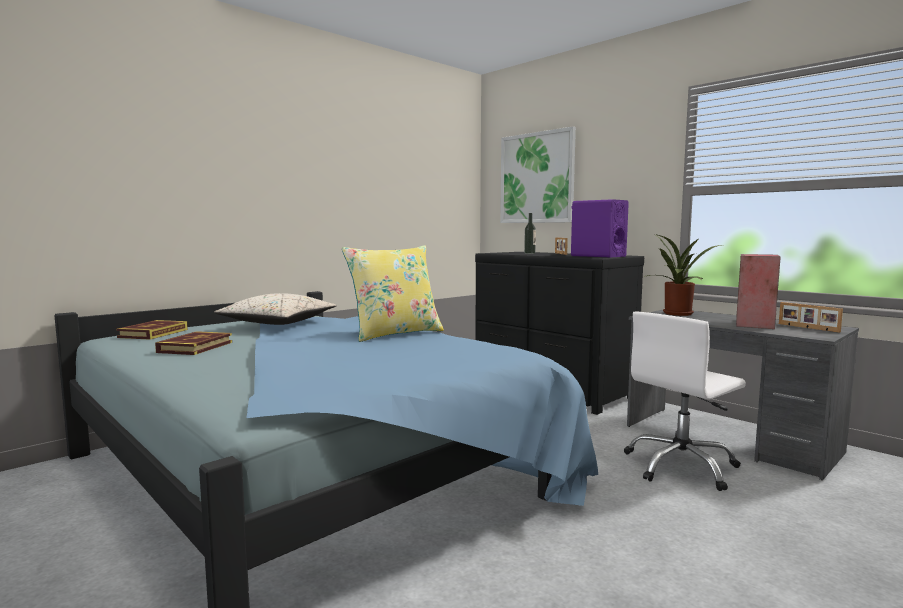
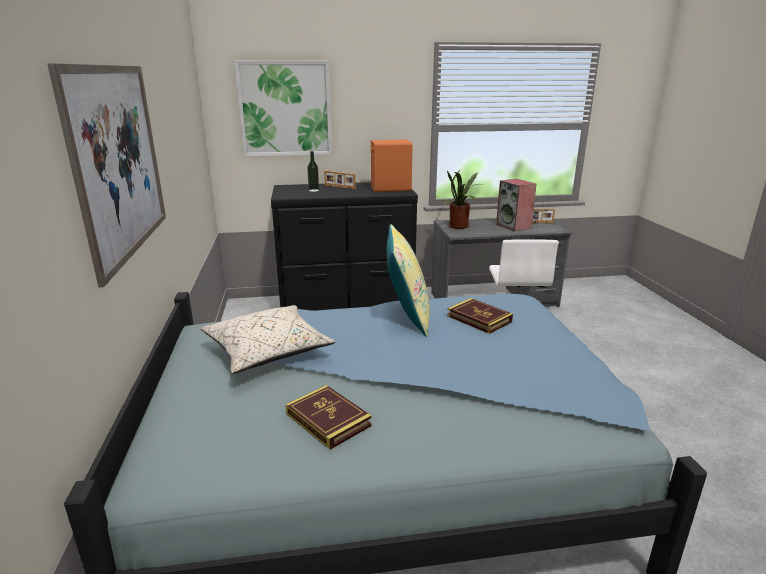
camera: 55 degrees left, 15 degrees up
(153, 333) = (185, 439): book -> book (479, 319)
(245, 172) = (120, 161): none -> picture
(597, 256) = (390, 189): purple speaker -> orange speaker

